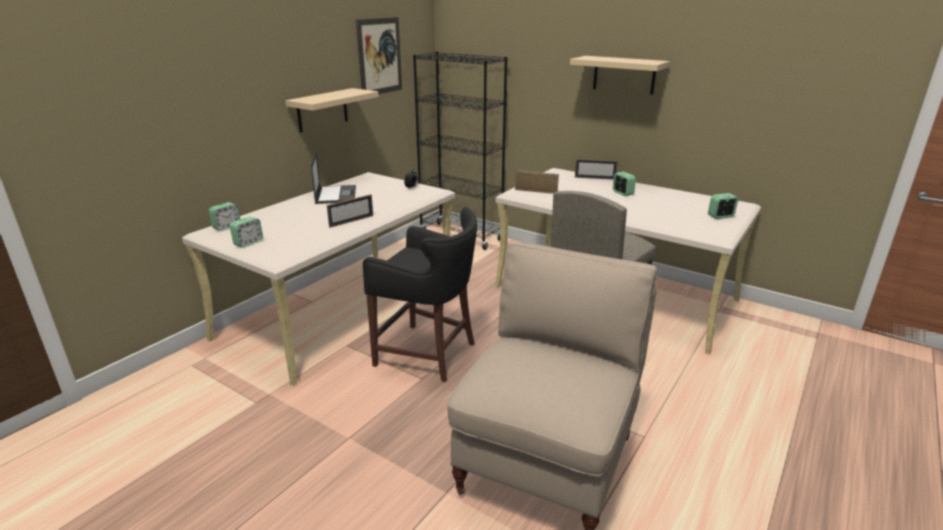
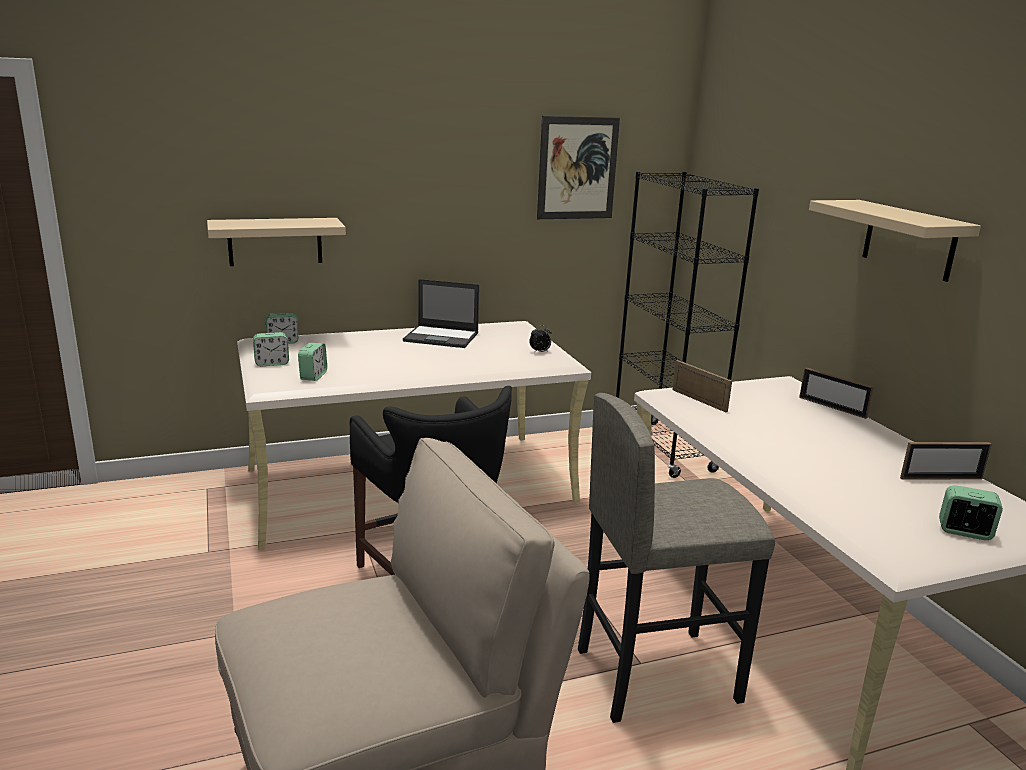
camera: 35 degrees right, 5 degrees down
(322, 110) = (467, 227): beige shelf -> beige shelf (275, 241)
(335, 195) = (442, 337): laptop -> laptop turned 75 degrees clockwise
(351, 221) = (405, 370): picture frame -> picture frame (941, 478)
(622, 193) = (839, 441): alarm clock -> alarm clock (313, 376)

